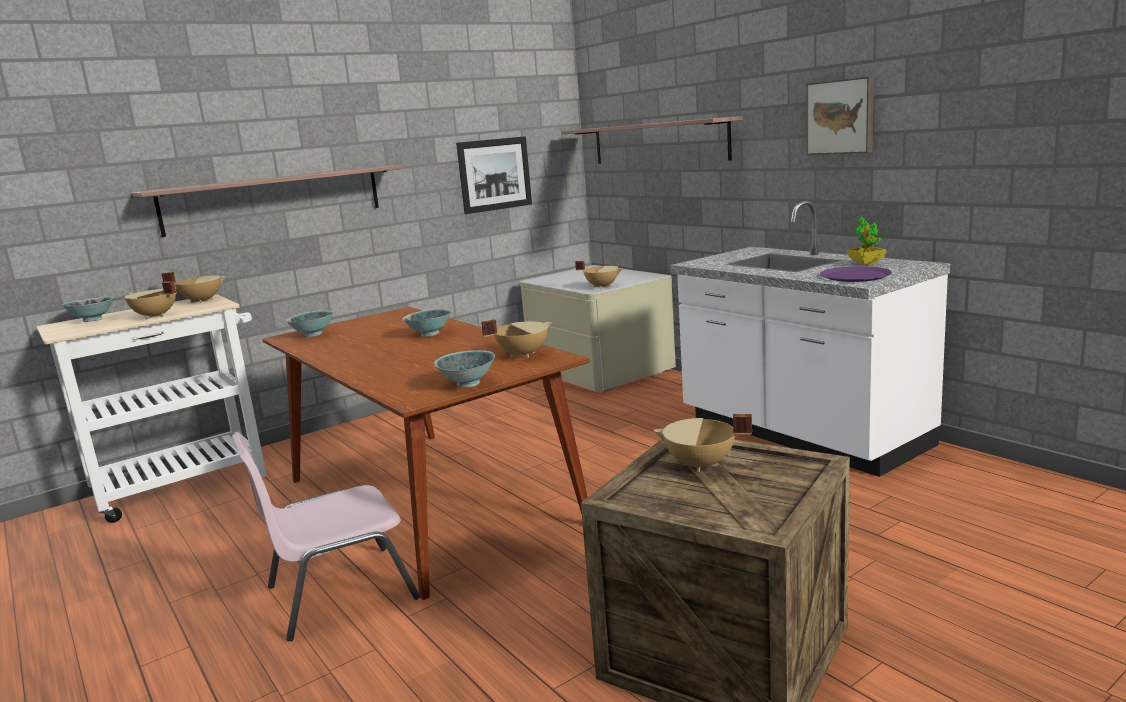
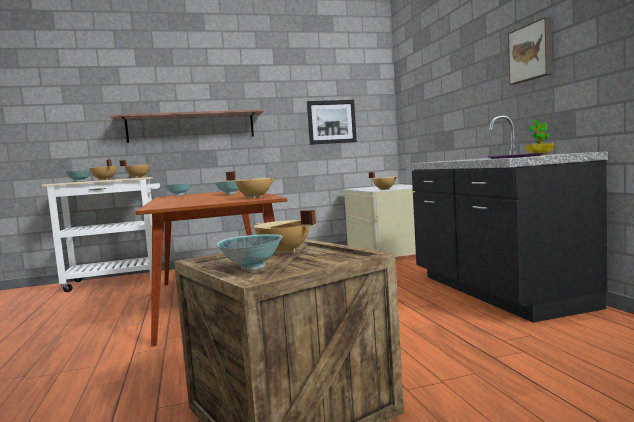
camera: 20 degrees right, 10 degrees down
(338, 592) = (116, 336): pink chair -> none
(468, 384) = (195, 204): bowl -> bowl (252, 267)
(658, 142) = (430, 96): shelf -> none
(800, 433) = (495, 291): white counter -> black counter

